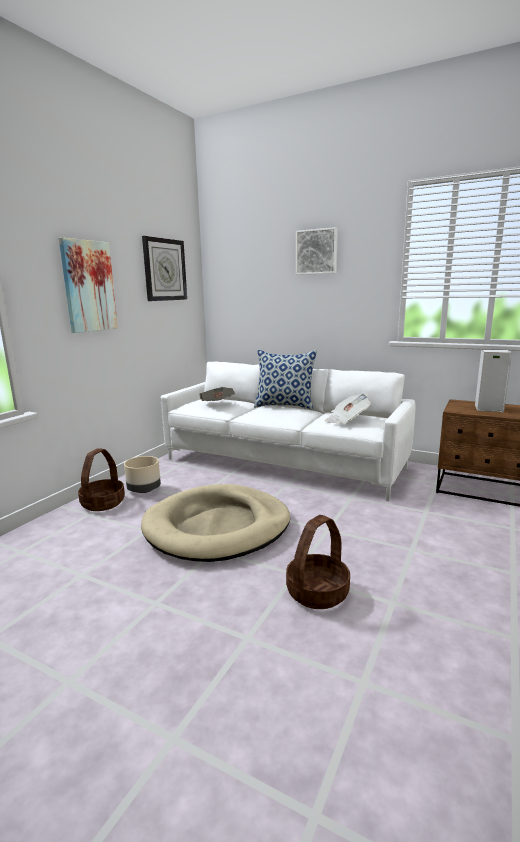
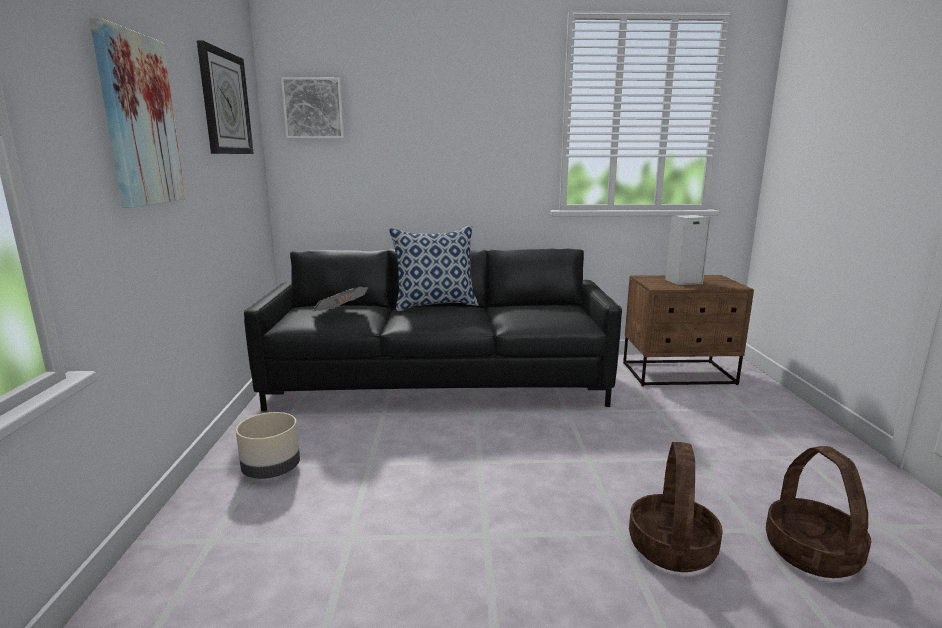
camera: 30 degrees left, 0 degrees up
(103, 503) = (218, 513): basket -> basket (813, 552)
(217, 527) = (452, 498): beige dog bed -> none
(282, 464) = (438, 386): white sofa -> black sofa
(317, 252) = (451, 92): picture -> picture (314, 108)
(346, 420) = (541, 314): newspaper -> none

